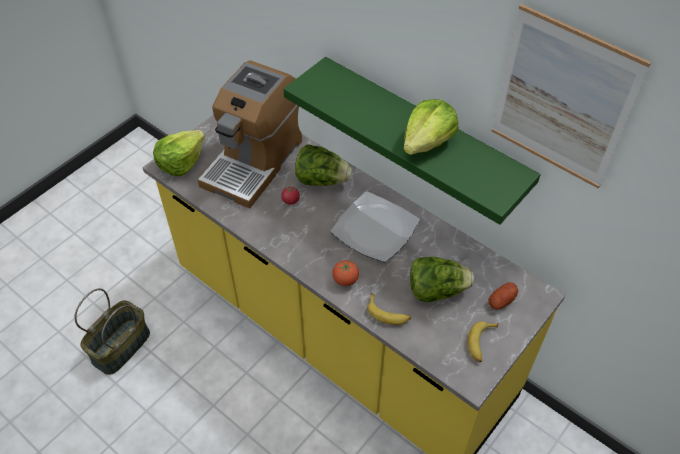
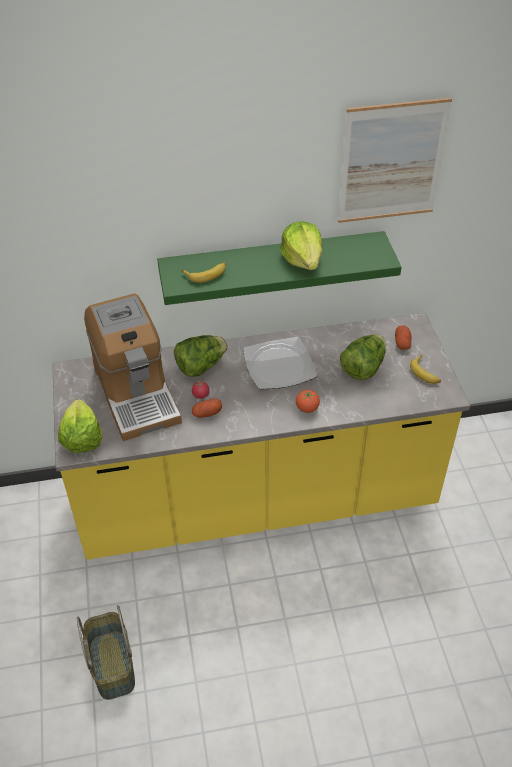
camera: 50 degrees left, 5 degrees down
(274, 217) = (207, 413): none -> potato
(388, 313) = (358, 403): banana -> banana (206, 274)

